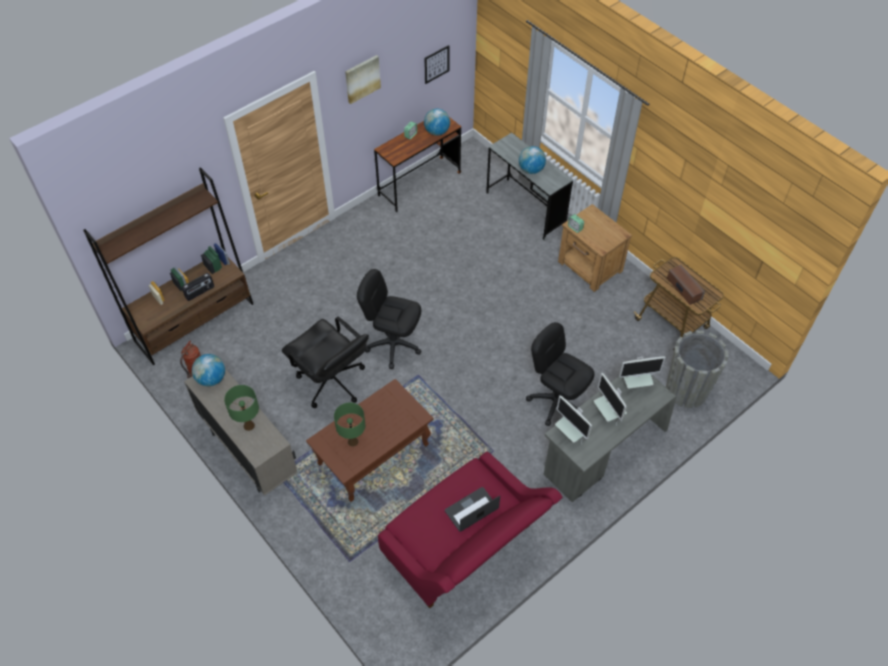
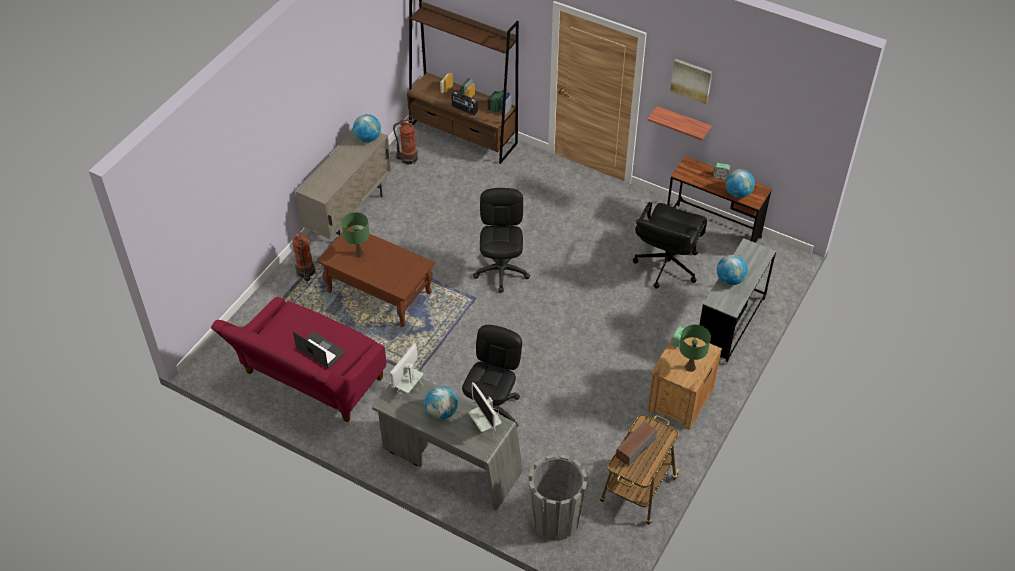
camera: 70 degrees right, 5 degrees down
(248, 425) = (332, 174): green table lamp -> green table lamp (690, 367)
(312, 516) = (305, 272): none -> fire extinguisher
(332, 382) = (441, 242): black office chair -> black office chair (666, 265)
(363, 124) = (682, 124): none -> shelf
(436, 64) = (779, 138): picture -> none
(608, 414) = (441, 412): monitor -> globe

